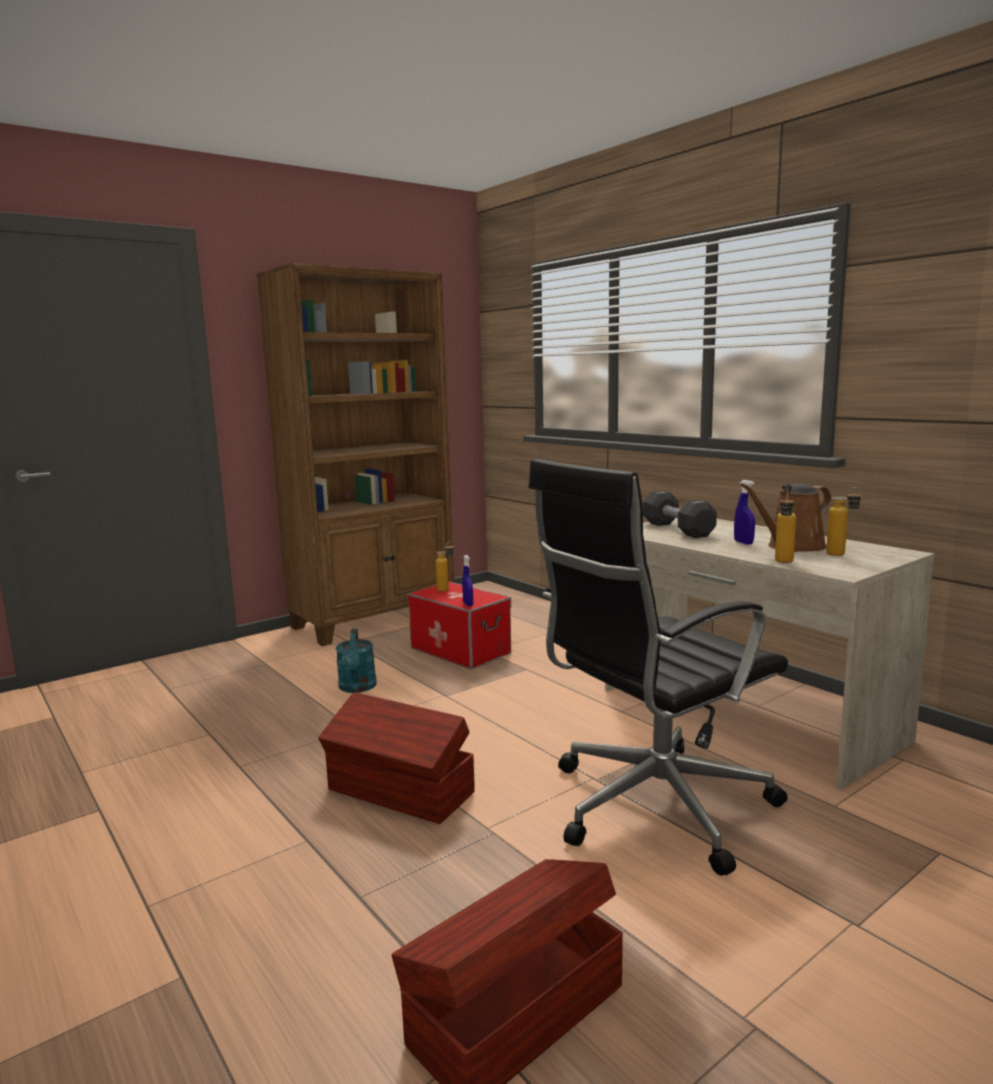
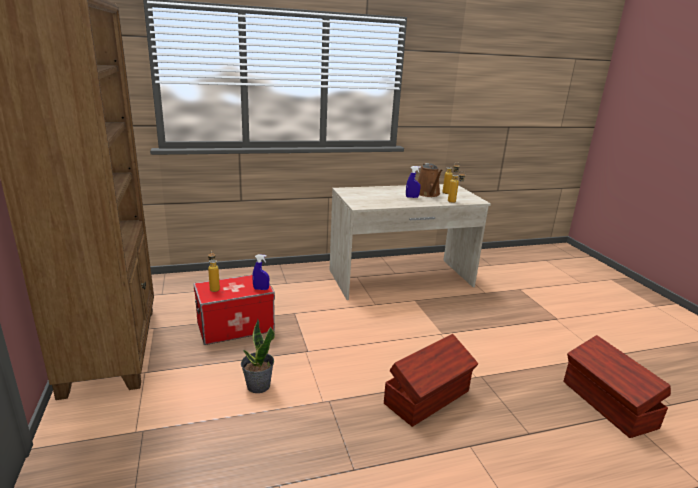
camera: 70 degrees left, 10 degrees up
(357, 688) = (258, 386): turquoise watering can -> potted plant
(653, 806) = (472, 328): black office chair -> none
(677, 529) = (370, 198): black dumbbell -> none

